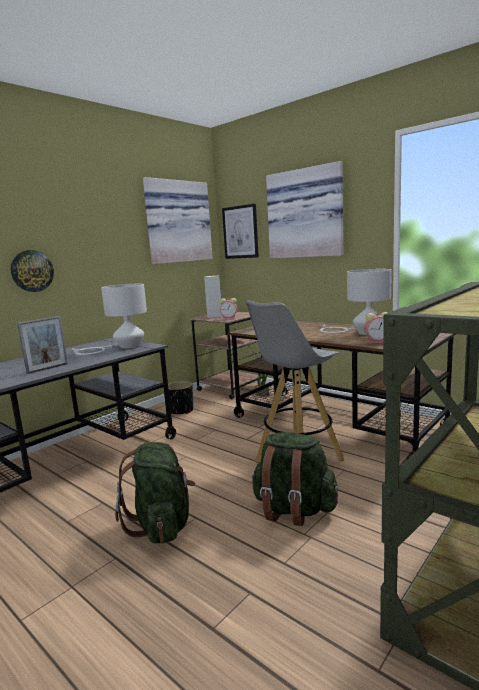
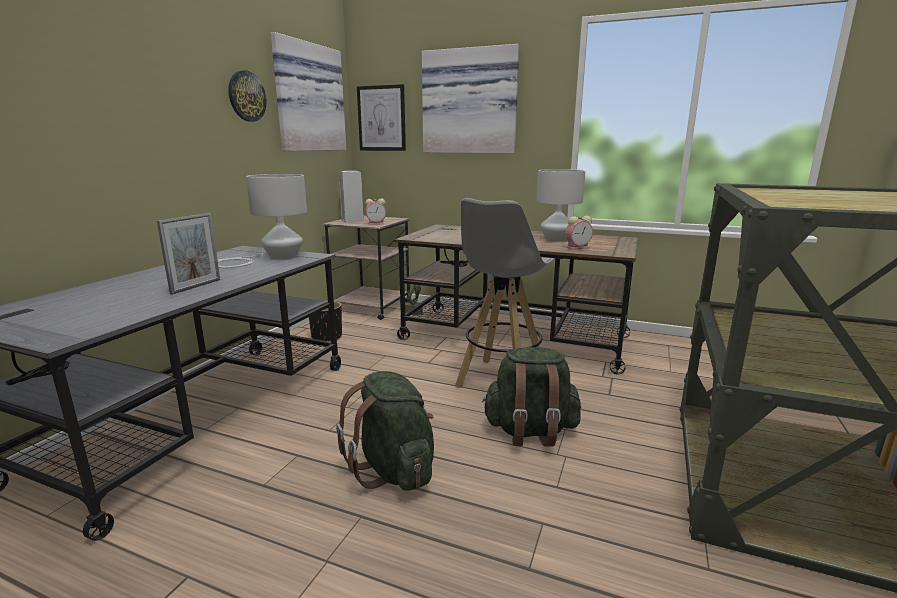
camera: 20 degrees left, 5 degrees up
(32, 271) = (135, 148): wall clock -> wall clock (246, 96)

